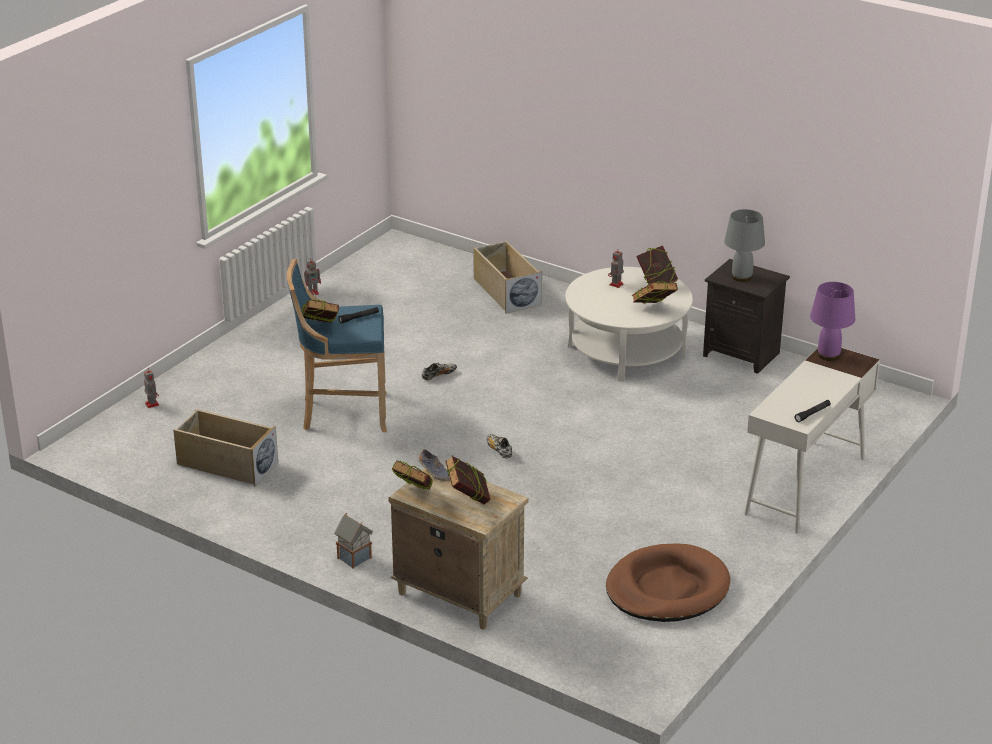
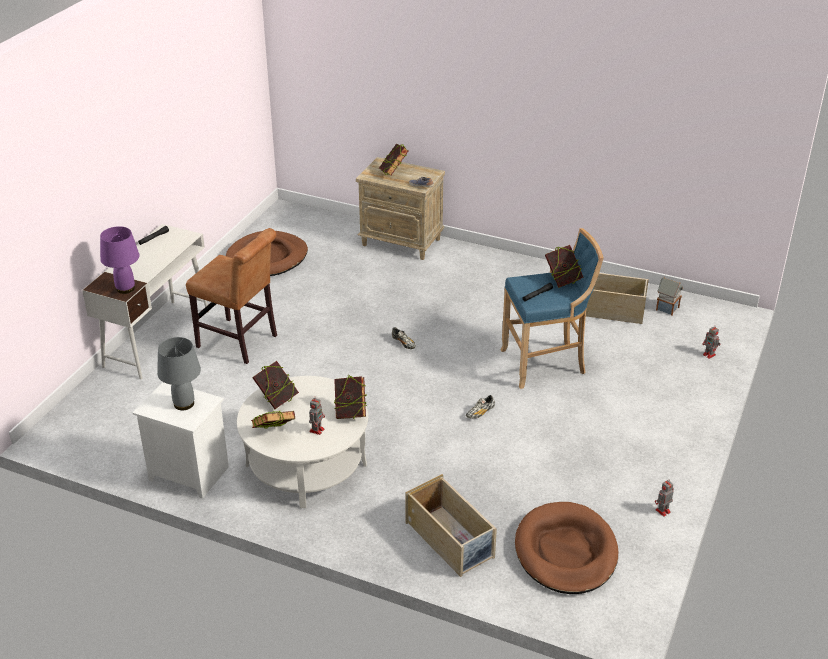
camera: 170 degrees right, 5 degrees up
(355, 558) = (477, 256): toy house -> toy house (667, 308)
(413, 277) = (565, 552): none -> brown dog bed
(413, 494) = (429, 172): book -> book (350, 412)
(699, 470) = (240, 343): none -> brown chair
(743, 354) = (187, 474): black nightstand -> white nightstand

